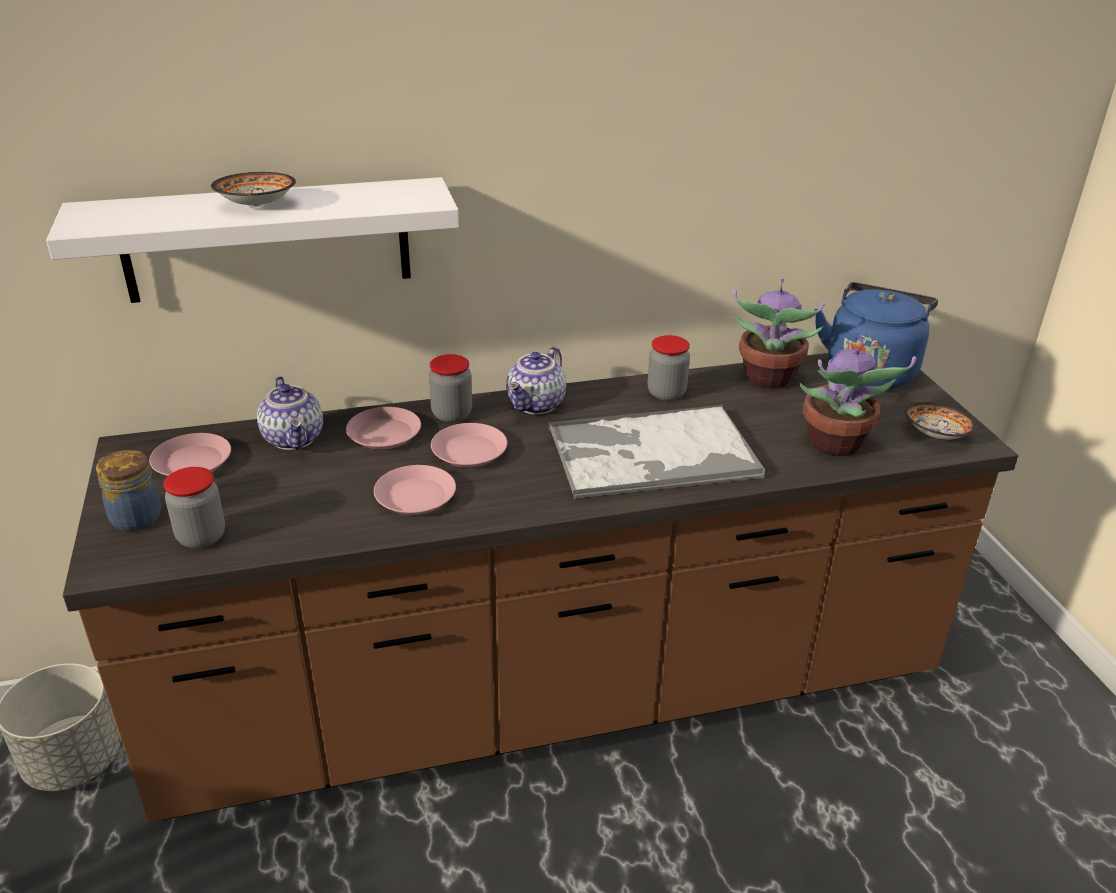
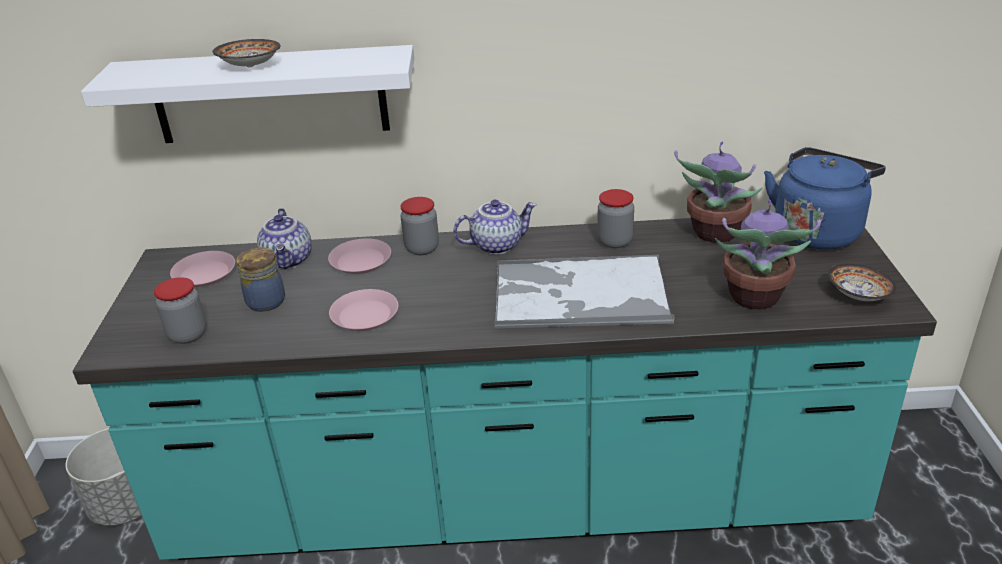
camera: 15 degrees right, 0 degrees up
(134, 517) = (145, 315): jar -> jar (264, 301)
(469, 451) = (424, 280): pink plate -> none
(537, 405) = (497, 245): teapot -> teapot turned 150 degrees counterclockwise
(553, 697) = (513, 501): brown counter -> turquoise counter

